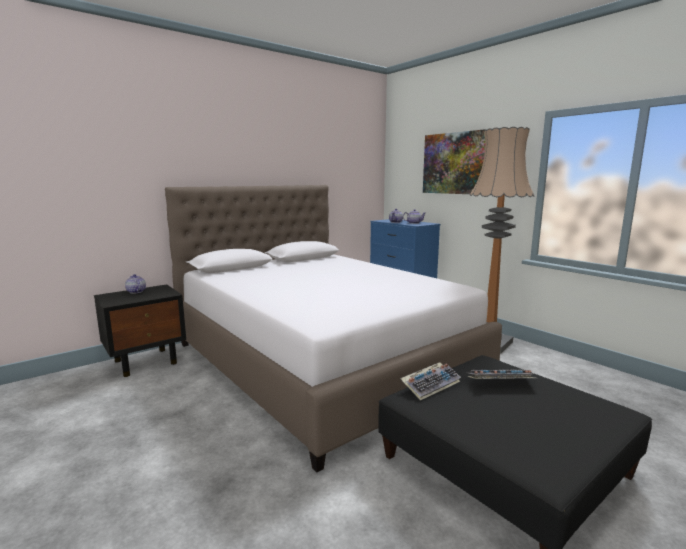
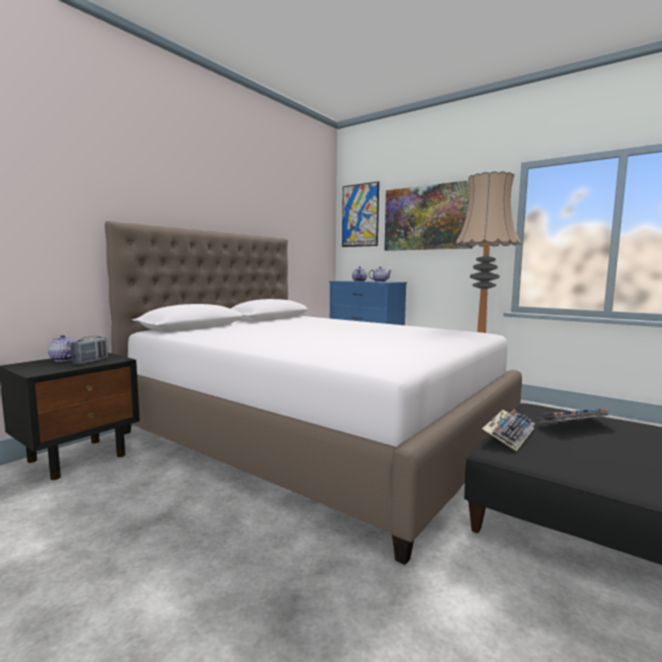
camera: 15 degrees left, 5 degrees down
(151, 295) = (90, 361): none -> radio
(404, 158) = (360, 215): none -> picture

